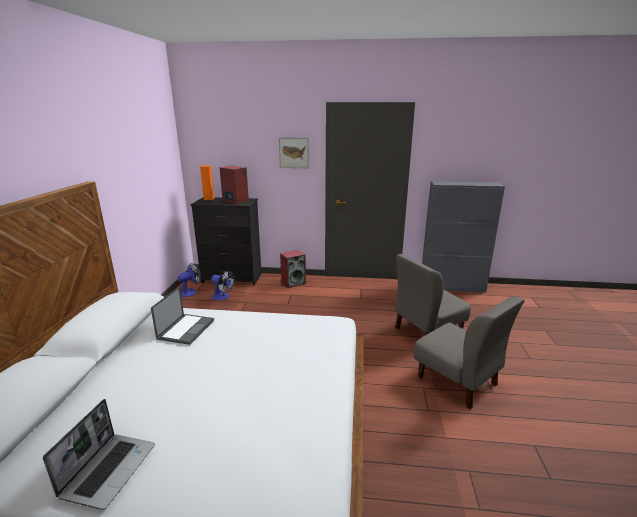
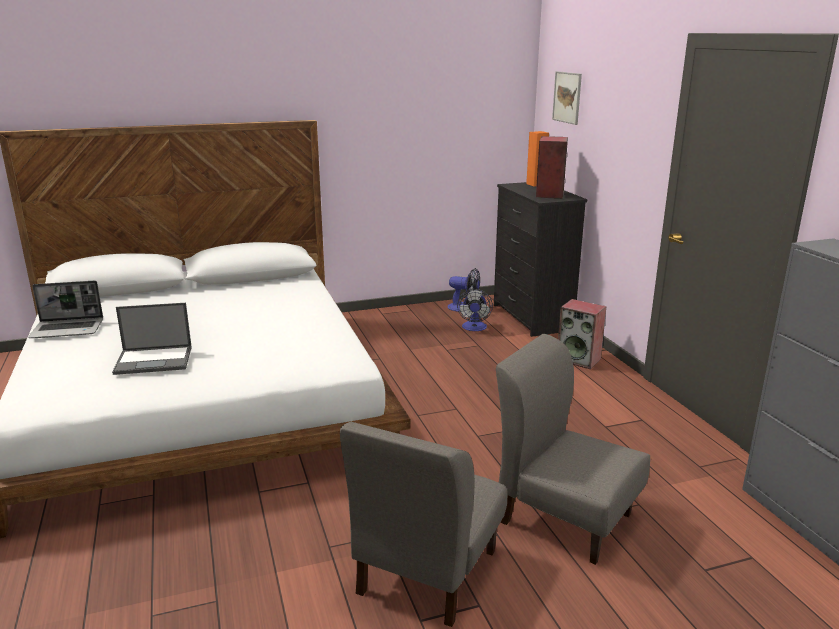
camera: 65 degrees right, 0 degrees up
(186, 329) = (275, 297): laptop -> laptop (155, 360)
(294, 152) = (637, 127): picture -> picture (567, 97)

